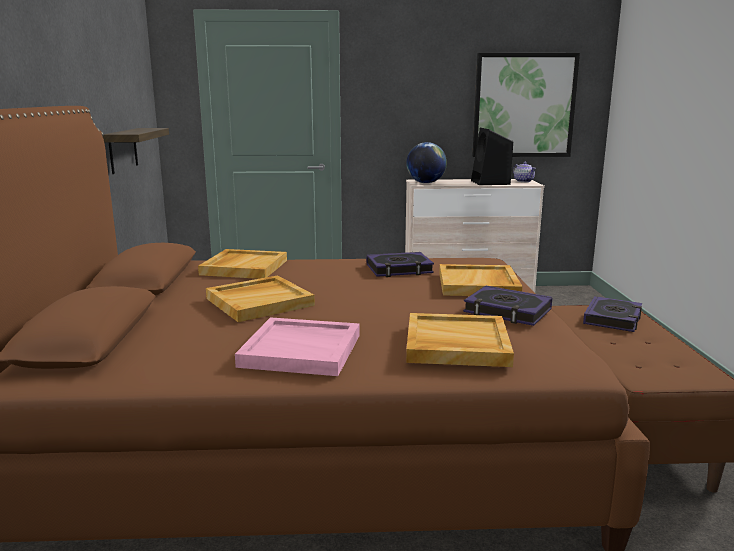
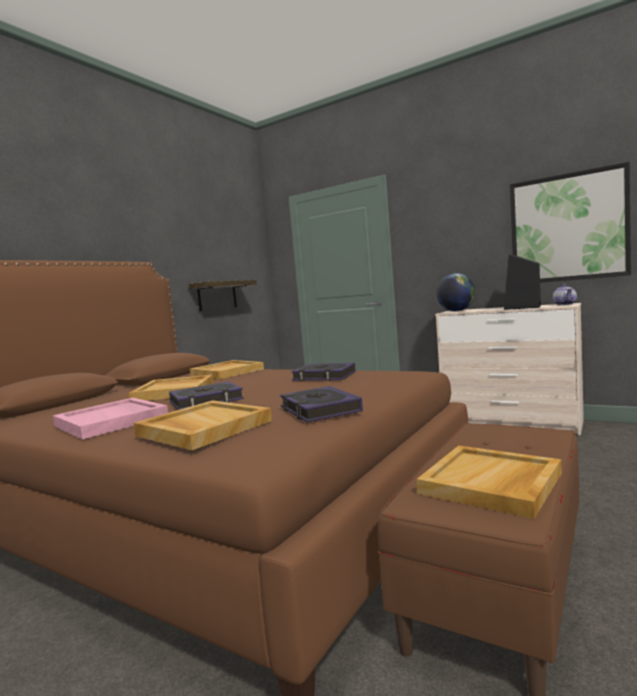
camera: 35 degrees right, 10 degrees down
(478, 284) = (356, 389): beige tray -> beige tray (491, 484)
(613, 319) = (515, 441): book -> book (206, 401)

